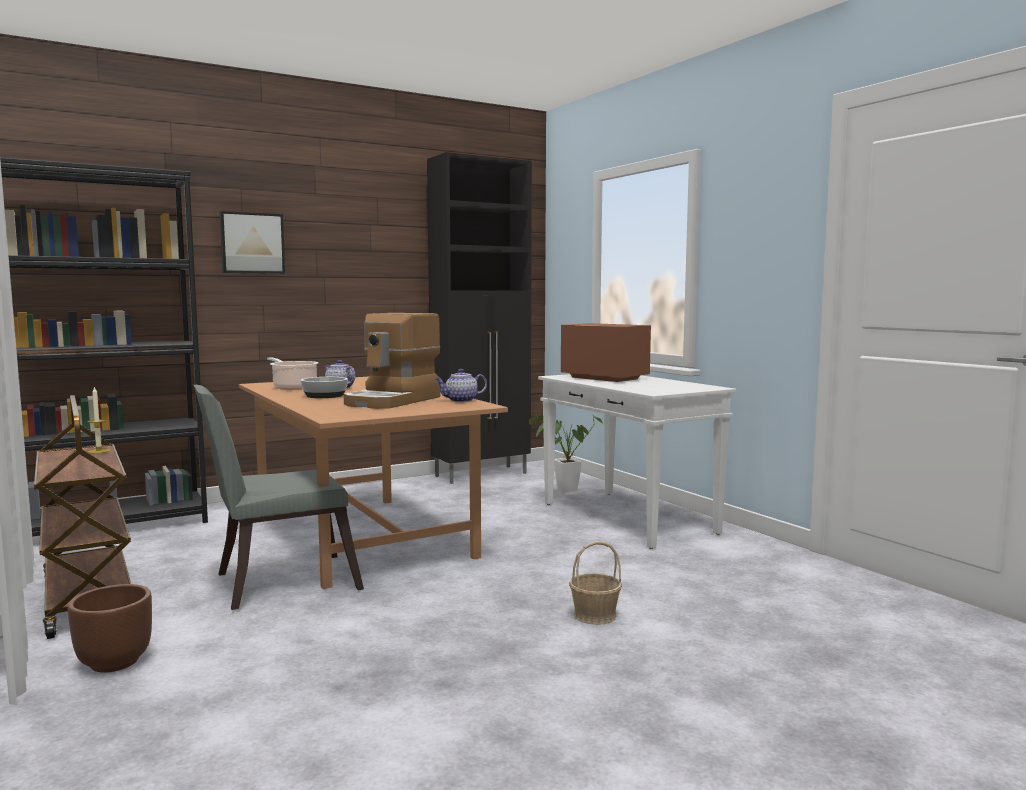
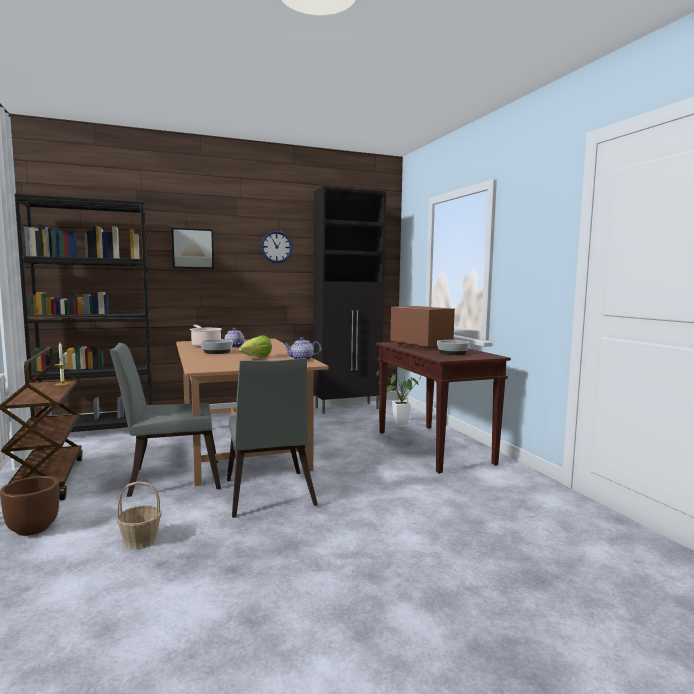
camera: 10 degrees right, 0 degrees up
(374, 240) = (276, 247): none -> wall clock
(393, 401) = (256, 358): coffee machine -> lettuce
(438, 593) = (268, 496): none -> grey chair
(594, 615) = (369, 524): basket -> basket (140, 540)
(629, 518) = (434, 448): white console table -> brown console table
(657, 385) = (452, 353): none -> bowl

